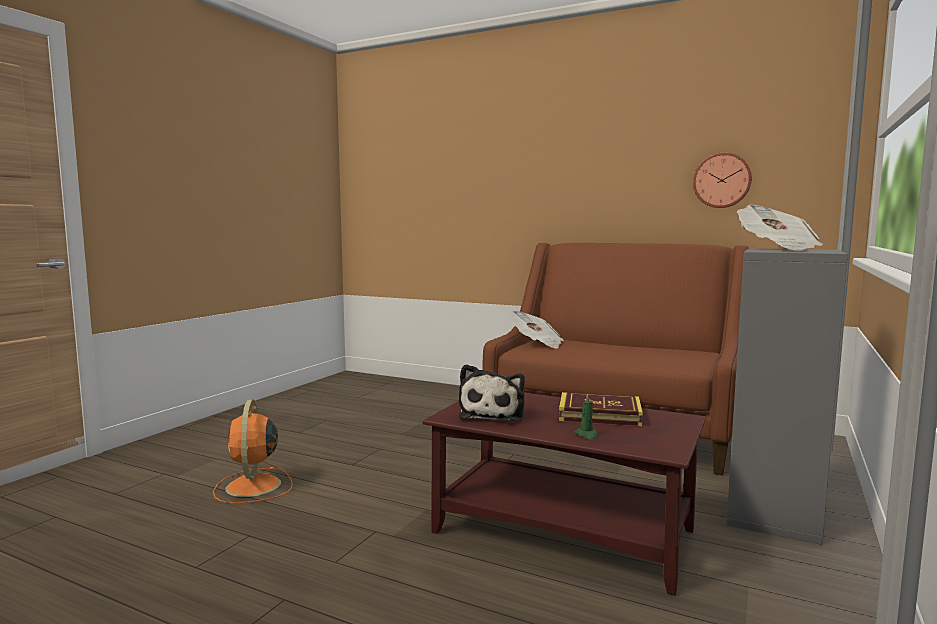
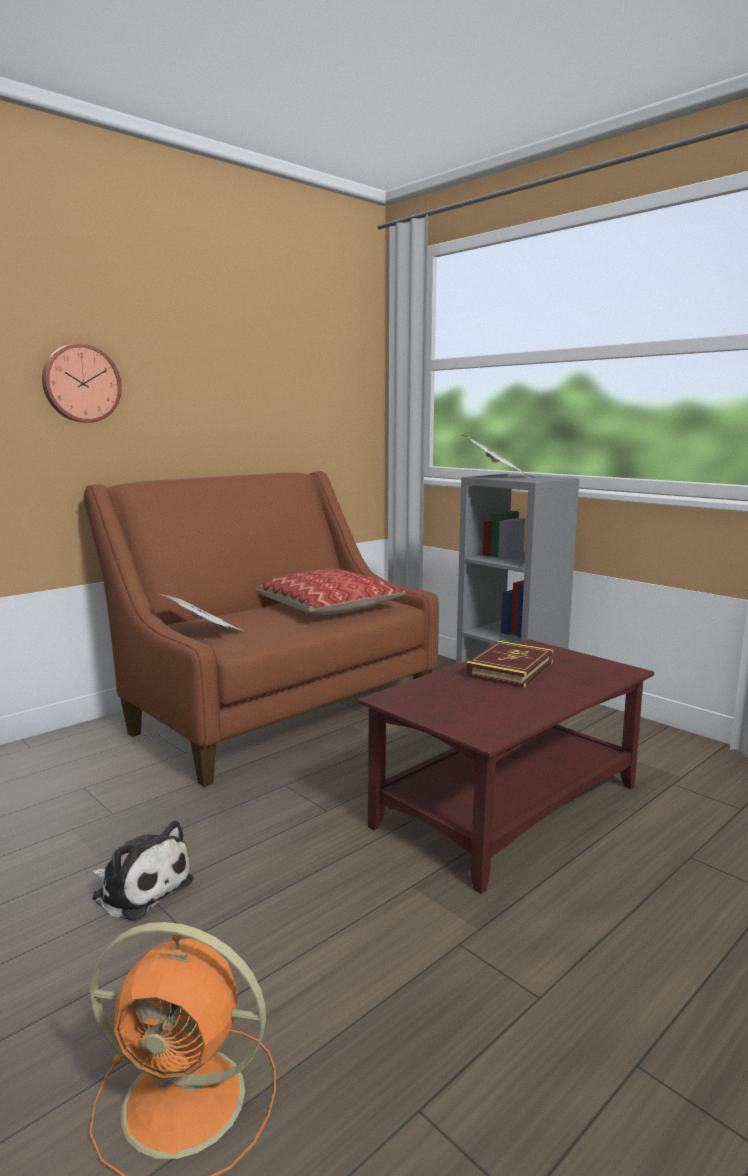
camera: 70 degrees left, 5 degrees up
(493, 413) = (483, 711): plush toy -> plush toy (140, 888)
(587, 435) = (575, 686): green candle -> none
(648, 354) = (327, 607): none -> pillow
(722, 180) = (284, 398): wall clock -> wall clock (81, 383)

